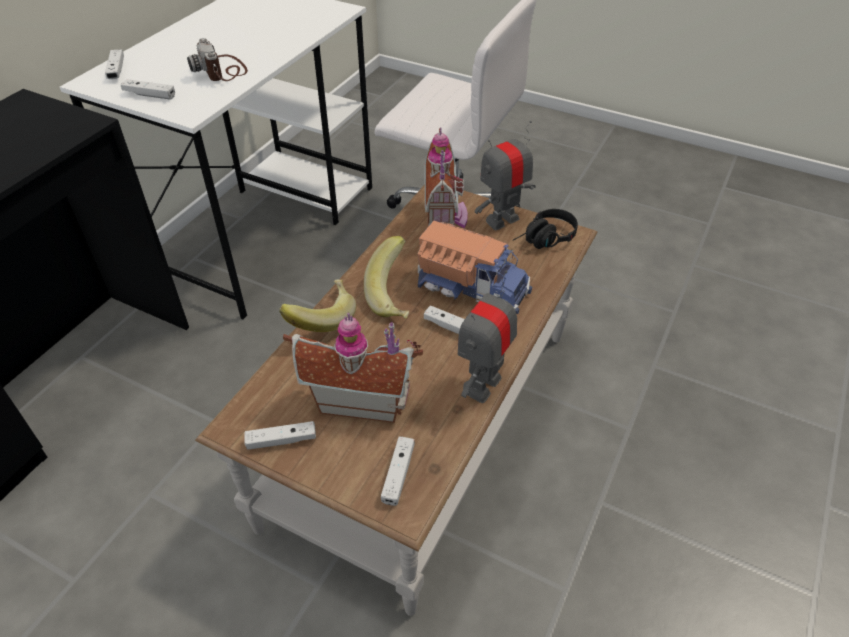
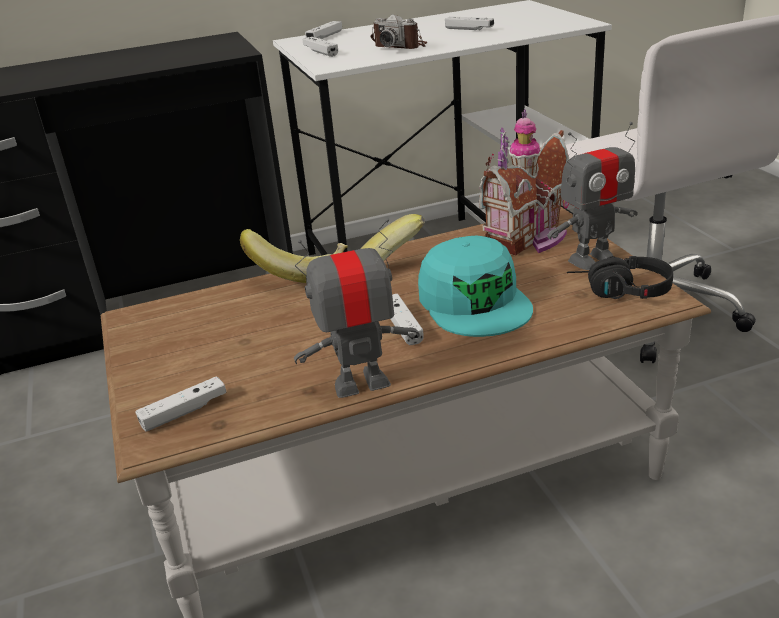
camera: 45 degrees right, 15 degrees down
(222, 70) = (400, 46): camera -> camera turned 75 degrees counterclockwise
(281, 440) = (144, 341): white game controller -> white game controller (469, 29)
(360, 398) = (242, 342): toy house -> none
(472, 286) = (474, 301): toy truck -> turquoise cap
(502, 220) = (592, 260): toy robot -> toy robot turned 150 degrees clockwise

